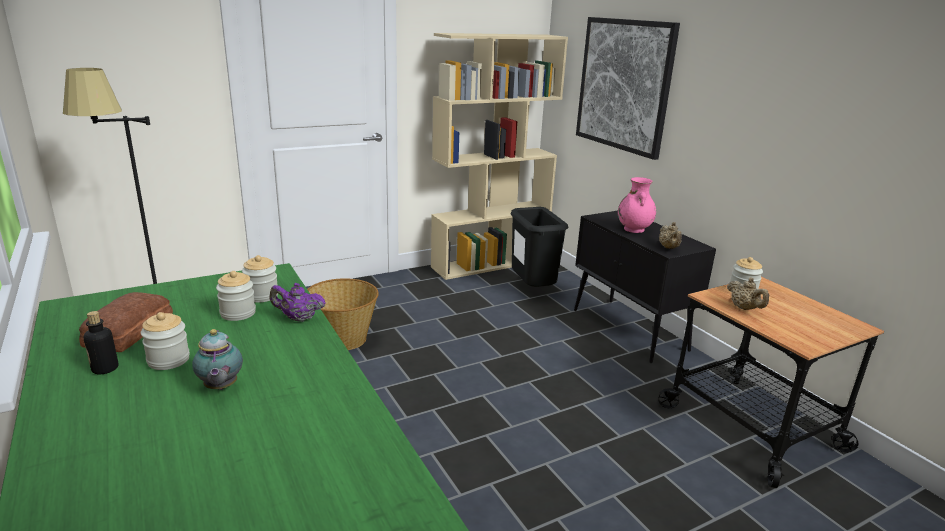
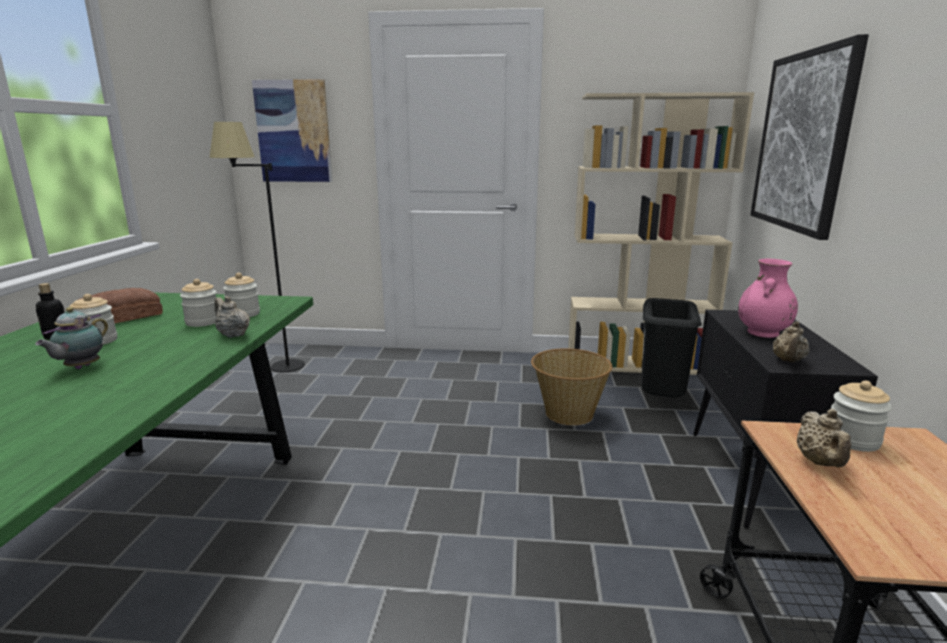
camera: 35 degrees right, 5 degrees down
(122, 67) = (293, 132): none -> picture
(298, 318) = (233, 335): purple teapot -> beige teapot
(343, 339) = (413, 399): basket -> basket (568, 413)

